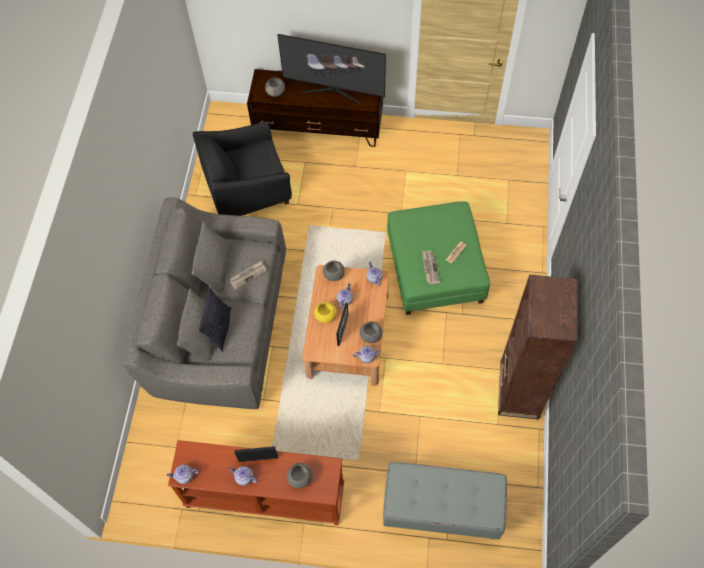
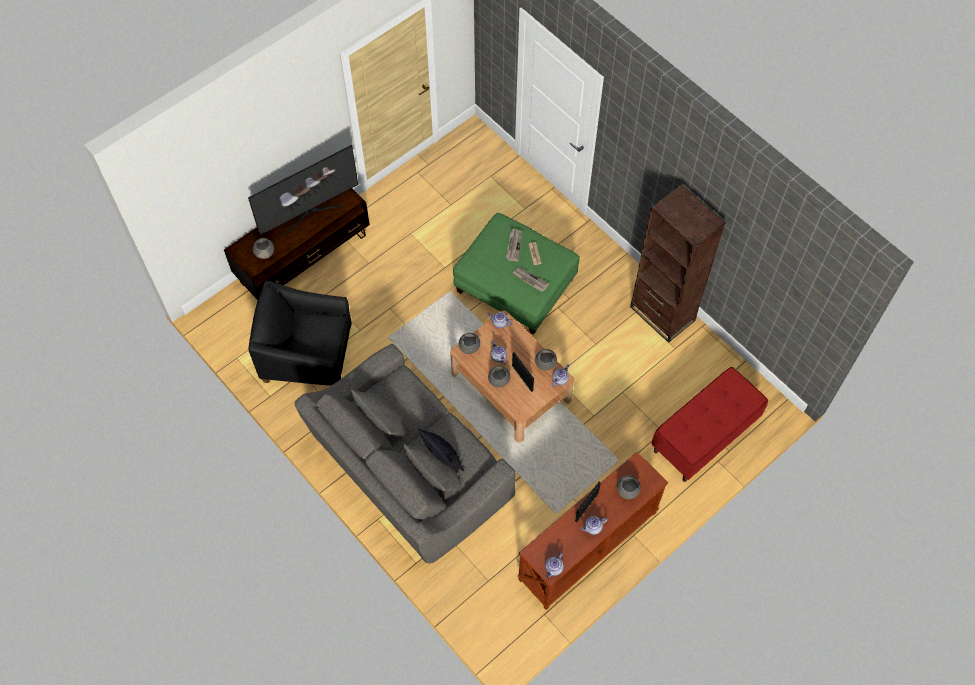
camera: 50 degrees left, 0 degrees up
(247, 190) = (307, 354): black armchair -> black armchair turned 75 degrees clockwise
(248, 275) = (415, 403): newspaper -> newspaper (513, 245)
(325, 316) = (498, 380): yellow bowl -> grey bowl
(441, 509) = (704, 436): grey bench -> red bench

